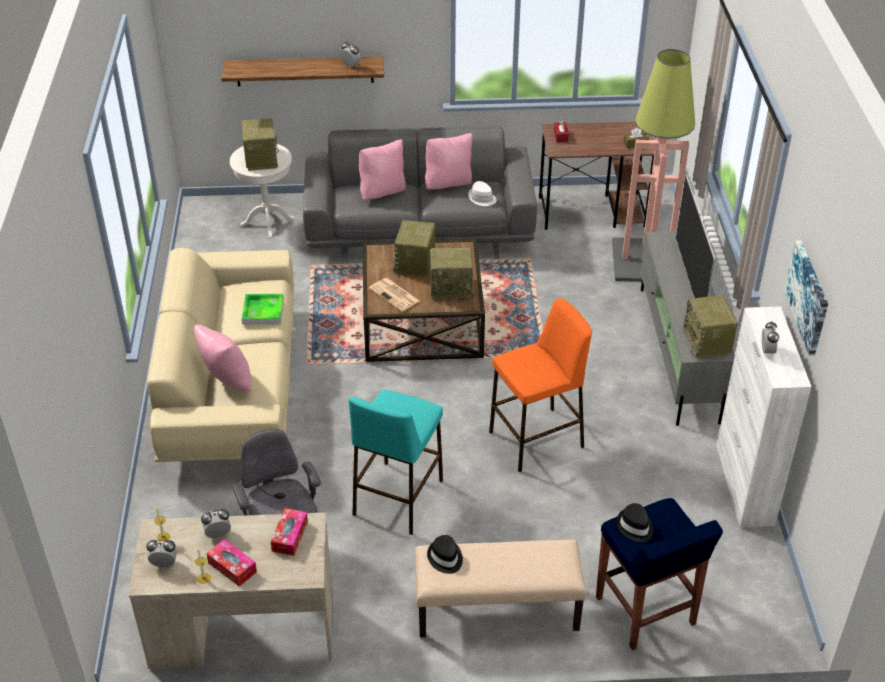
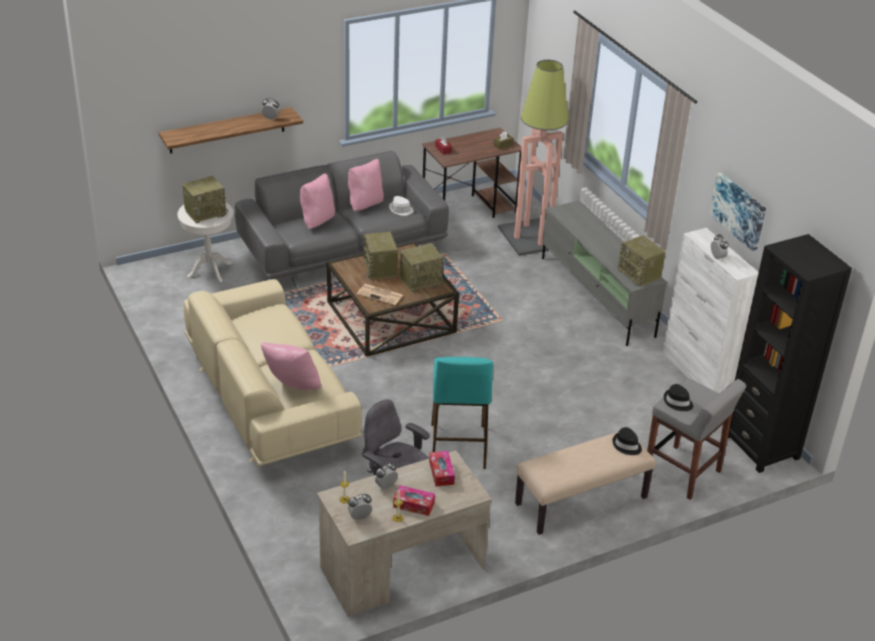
camera: 25 degrees left, 5 degrees down
(261, 159) = (206, 212): radio -> radio turned 90 degrees clockwise
(263, 311) = (285, 329): tray -> none
(445, 558) = (547, 464): black hat -> black hat (626, 445)
(537, 439) = (534, 379): orange stool -> none
(646, 612) = (683, 473): blue stool -> grey stool
(690, 279) = (599, 234): television -> none
(769, 607) = (761, 447): none -> black bookcase

